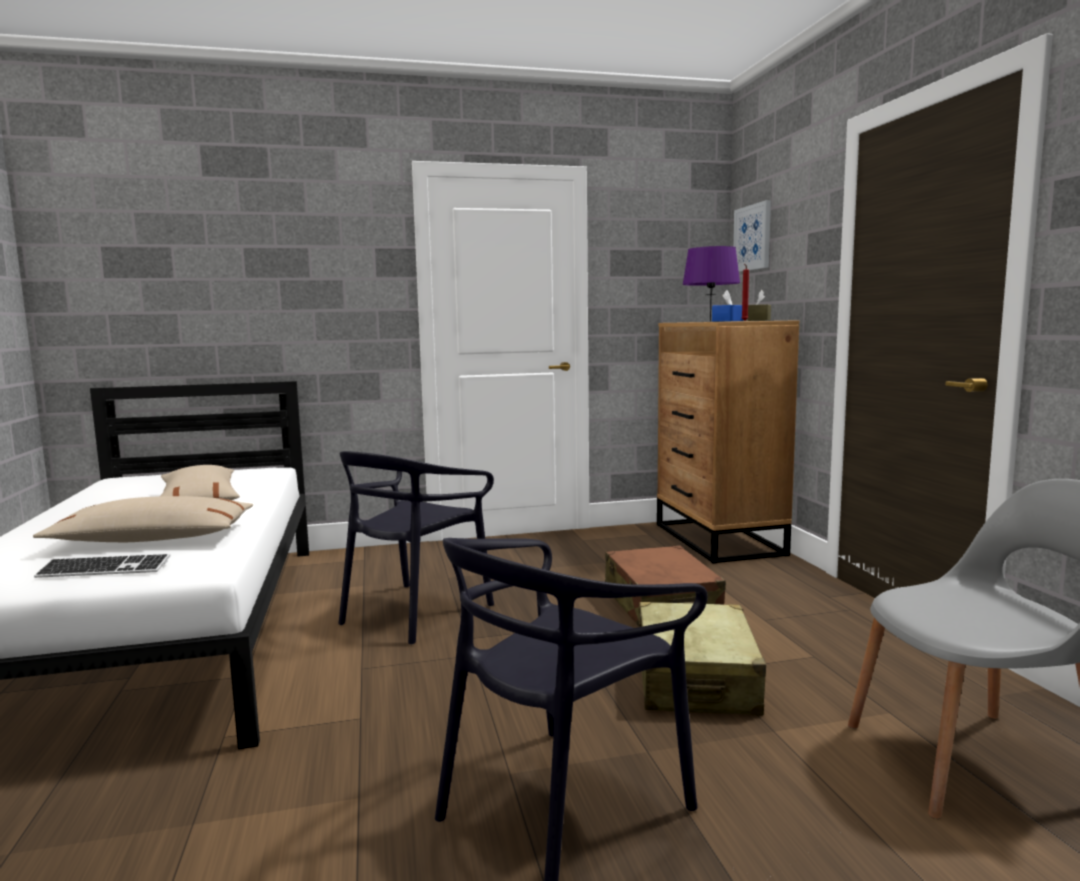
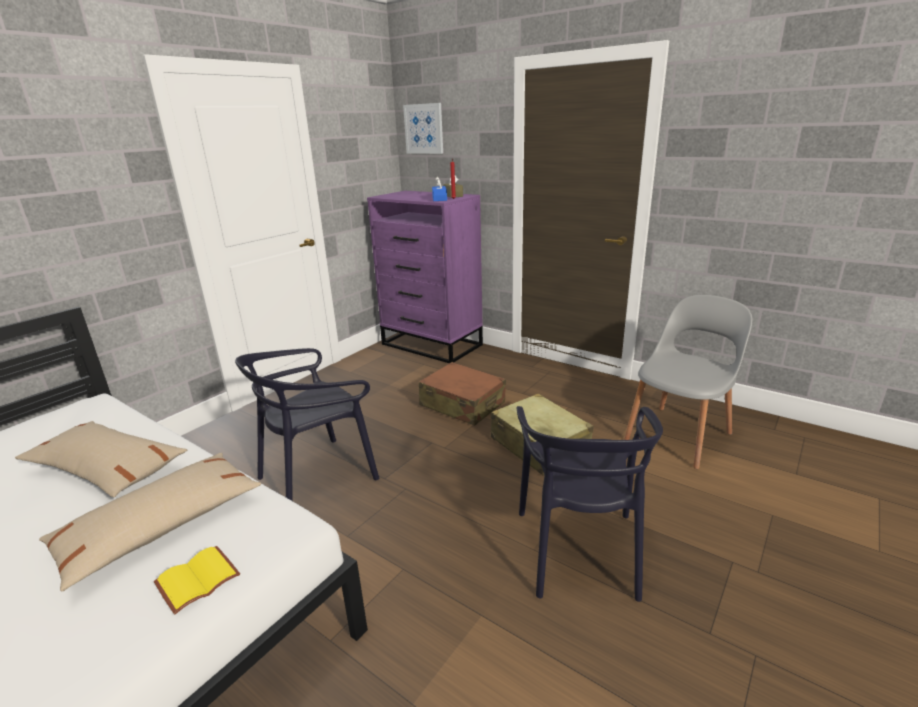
camera: 40 degrees left, 15 degrees up
(104, 569) = (198, 578): keyboard -> yellow book
(415, 612) = (318, 475): black chair -> black chair turned 60 degrees clockwise
(710, 321) = (409, 195): purple table lamp -> none
(718, 539) = (432, 345): brown dresser -> purple dresser

